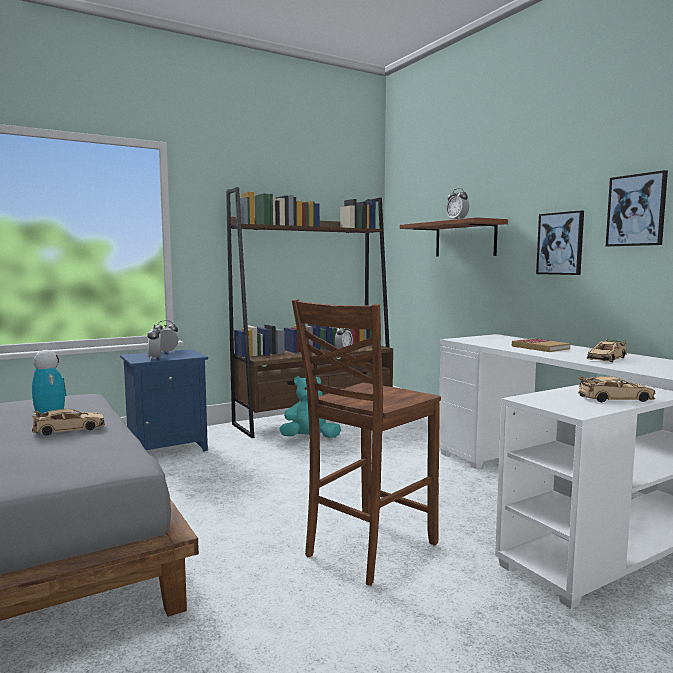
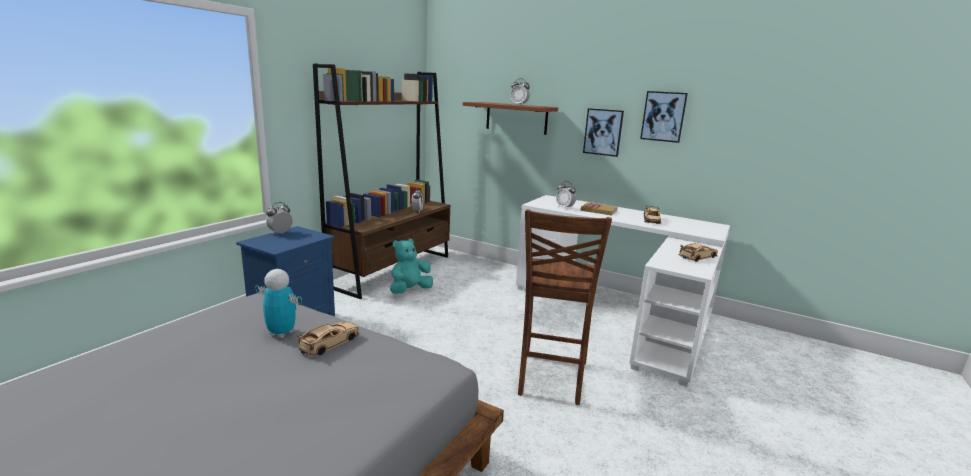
camera: 30 degrees left, 10 degrees up
(155, 358) = (287, 244): alarm clock -> alarm clock (564, 208)

